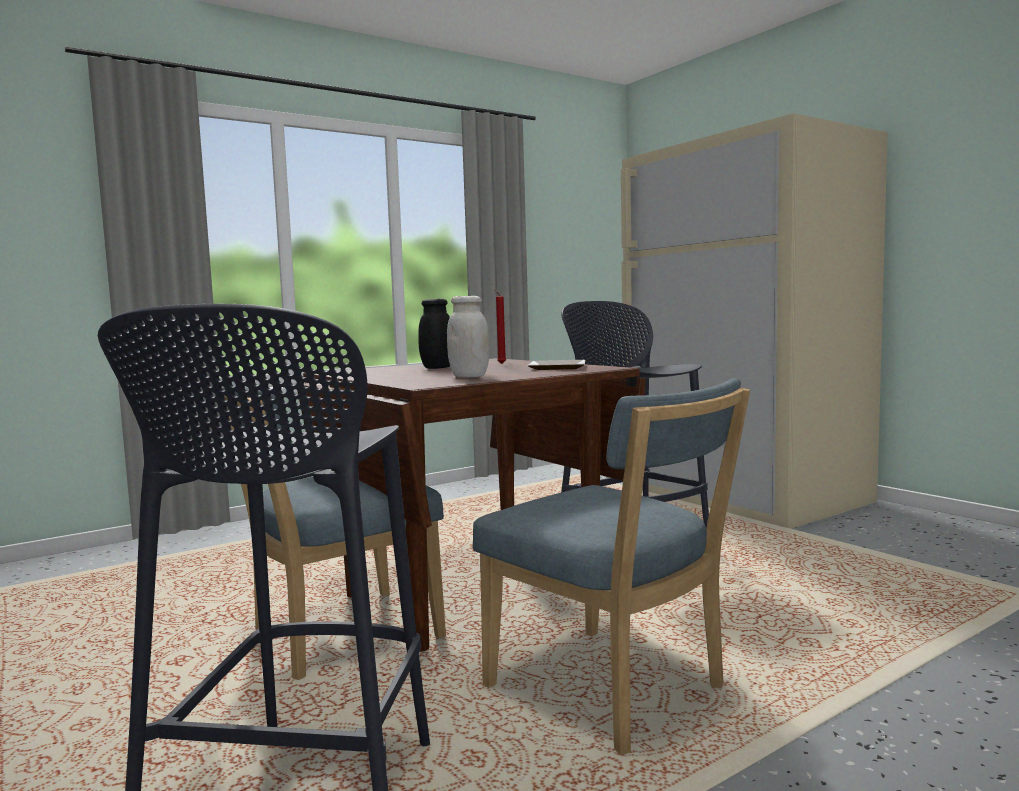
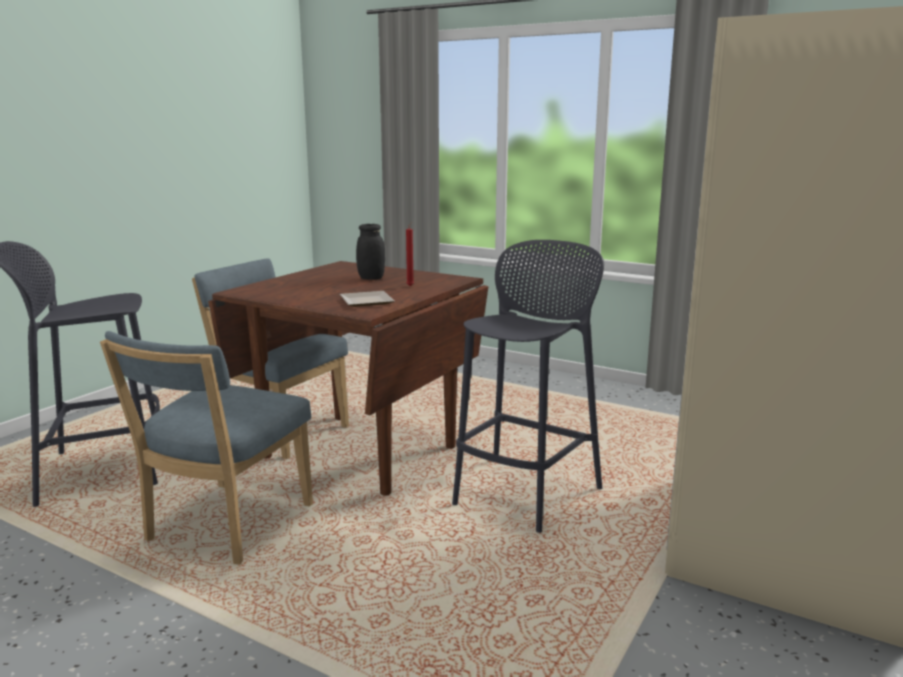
camera: 65 degrees right, 10 degrees up
(469, 376) = (296, 292): white jar -> none

